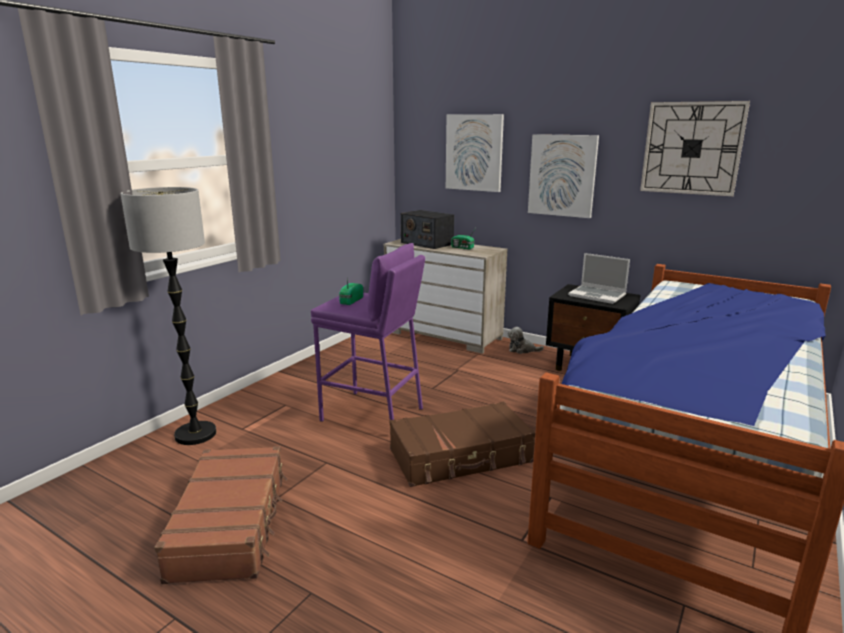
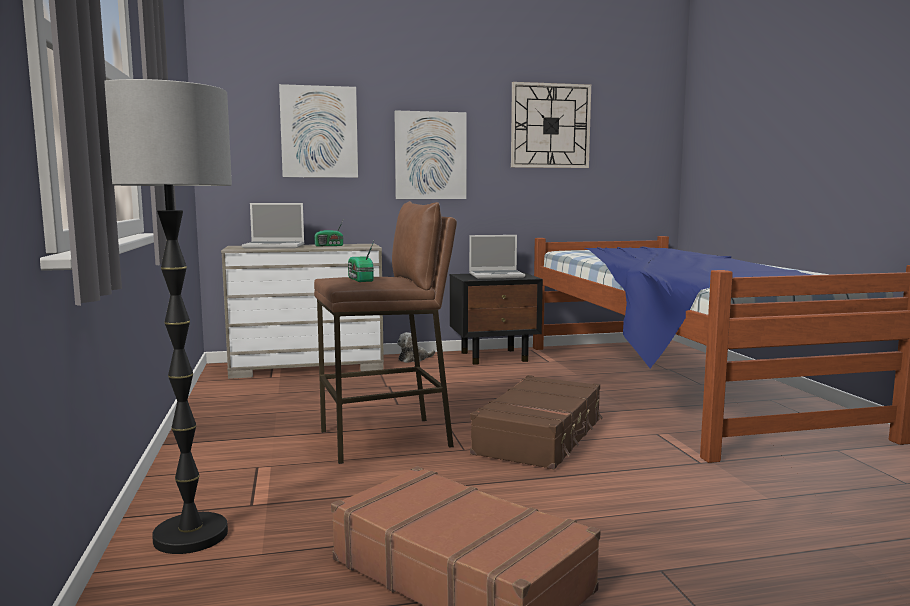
camera: 45 degrees left, 10 degrees down
(372, 414) = (386, 439): purple stool -> brown stool
(426, 243) = (275, 246): radio -> laptop

